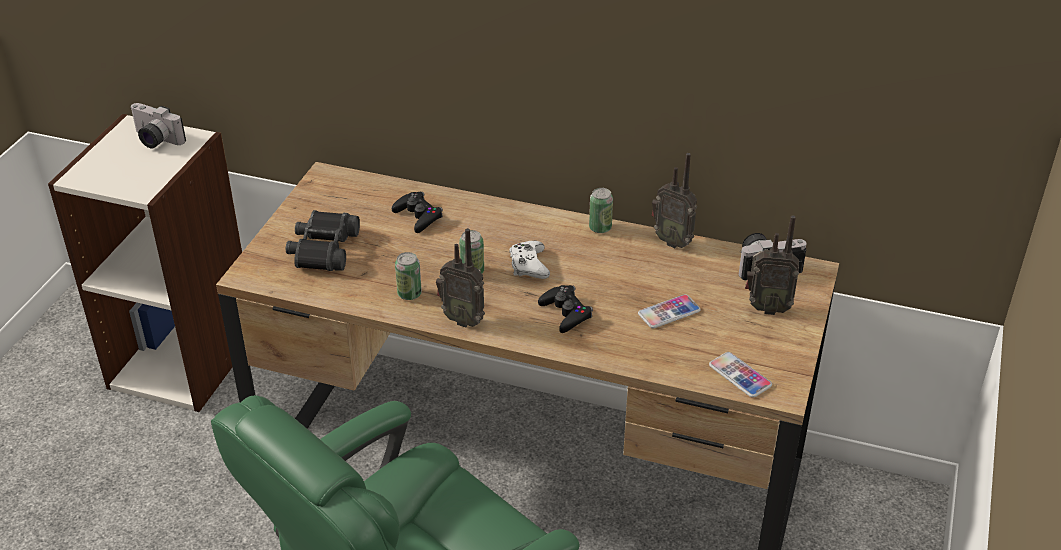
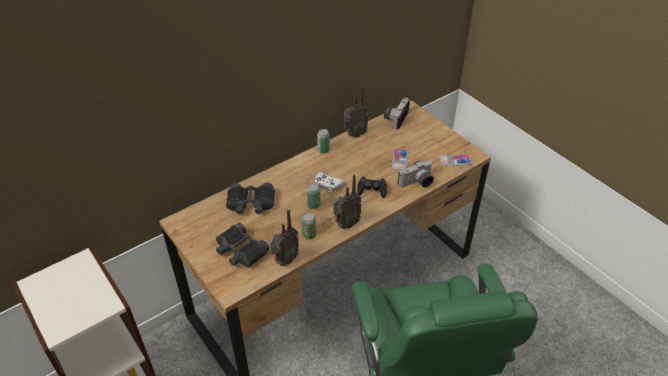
camera: 55 degrees left, 5 degrees up
(154, 140) = (62, 279): camera -> camera (417, 183)
(418, 216) = (251, 203): black game controller -> black binoculars
(766, 307) = (421, 132): radio -> radio (284, 261)

